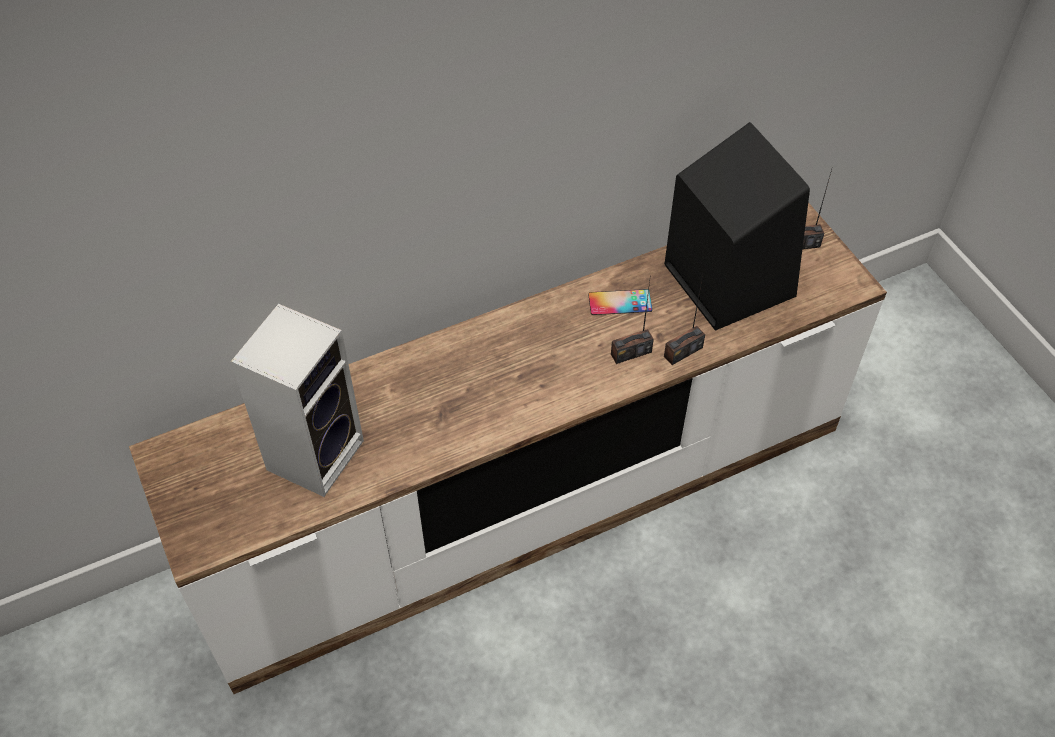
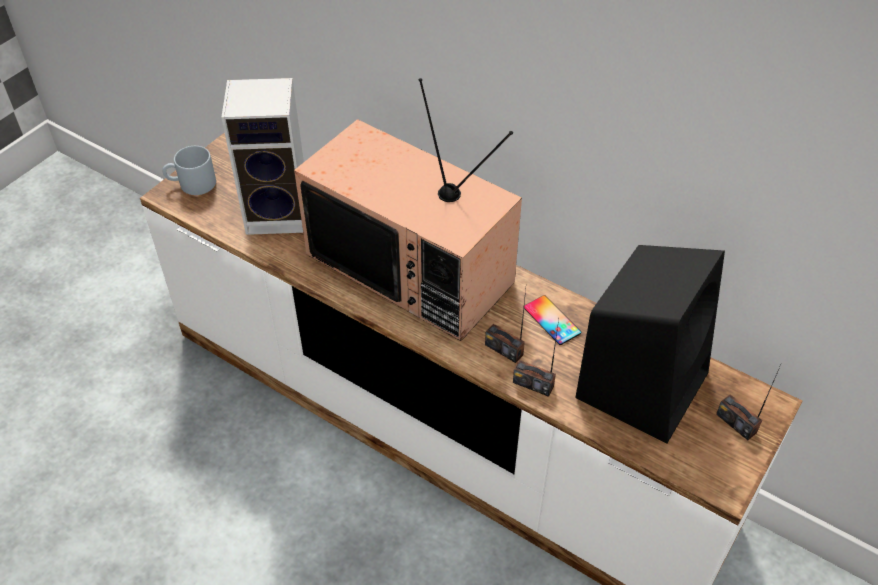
camera: 60 degrees right, 5 degrees down
(197, 519) = (191, 184): none -> grey mug
(482, 372) = (414, 267): none -> television

